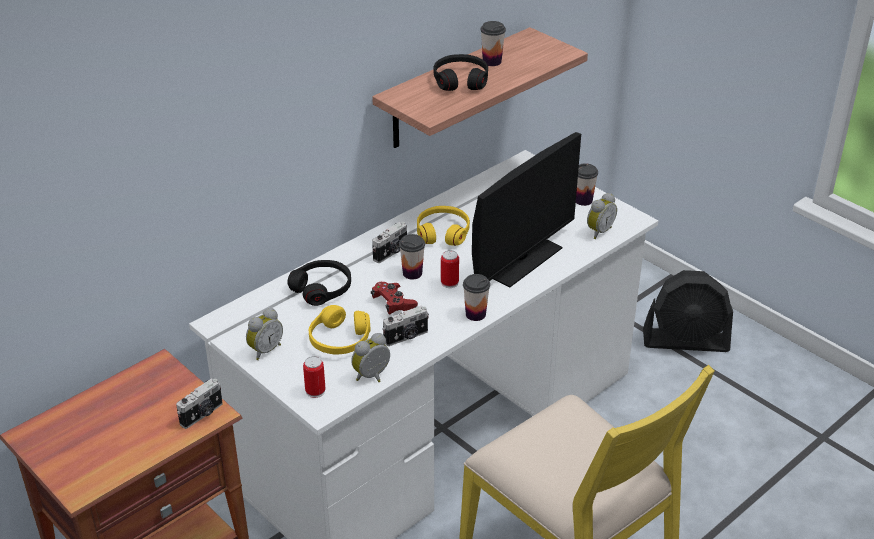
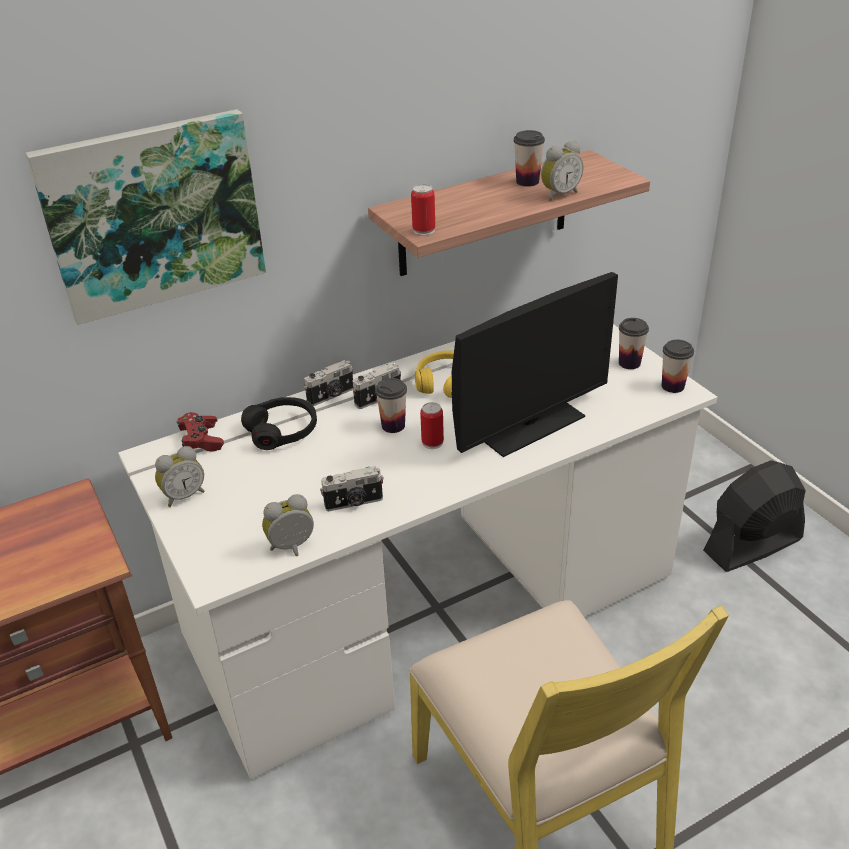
camera: 15 degrees right, 0 degrees up
(202, 414) = (87, 564): camera -> camera (331, 396)
(224, 123) = (153, 214): none -> picture
(315, 391) = (216, 556): can -> can (424, 230)
(339, 340) = (274, 495): yellow headphones -> none
(393, 304) = (356, 459): red game controller -> red game controller (201, 440)
(460, 80) = (480, 199): black headphones -> none
(475, 314) = (449, 485): cup -> cup (672, 386)
(598, 231) = (637, 401): alarm clock -> alarm clock (559, 194)
(686, 341) = (752, 545): black fan -> black fan turned 135 degrees clockwise

